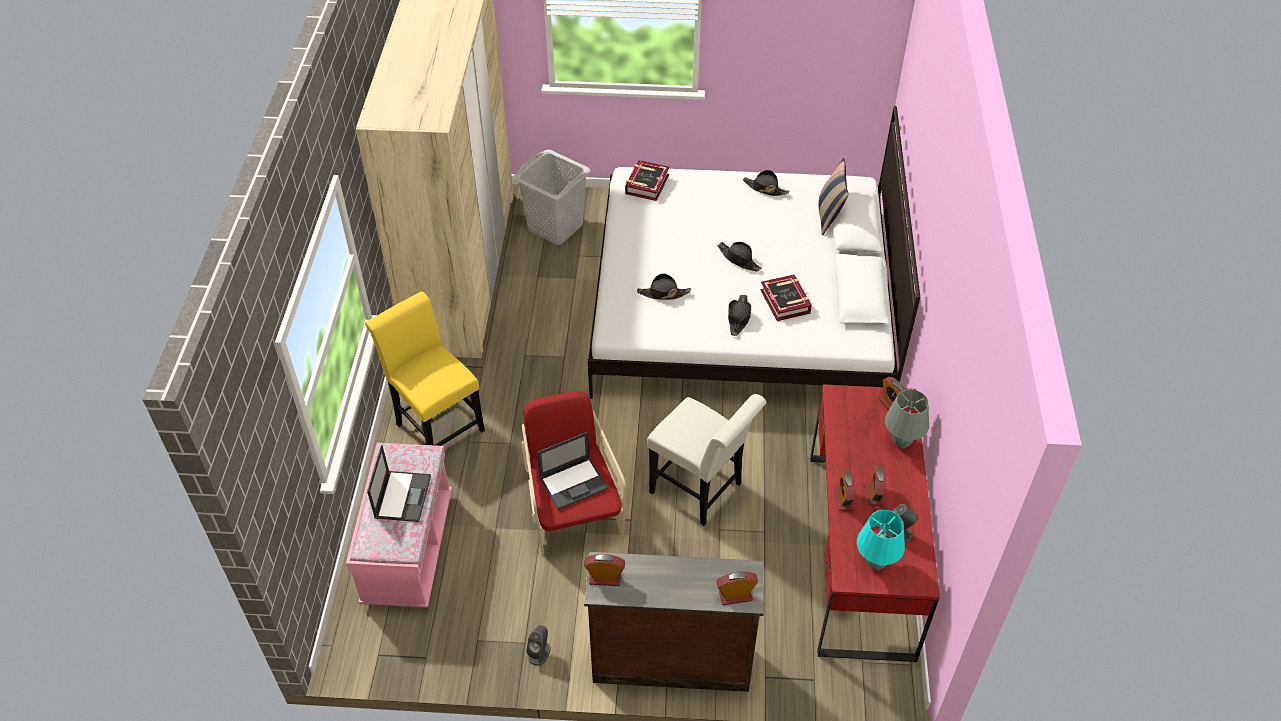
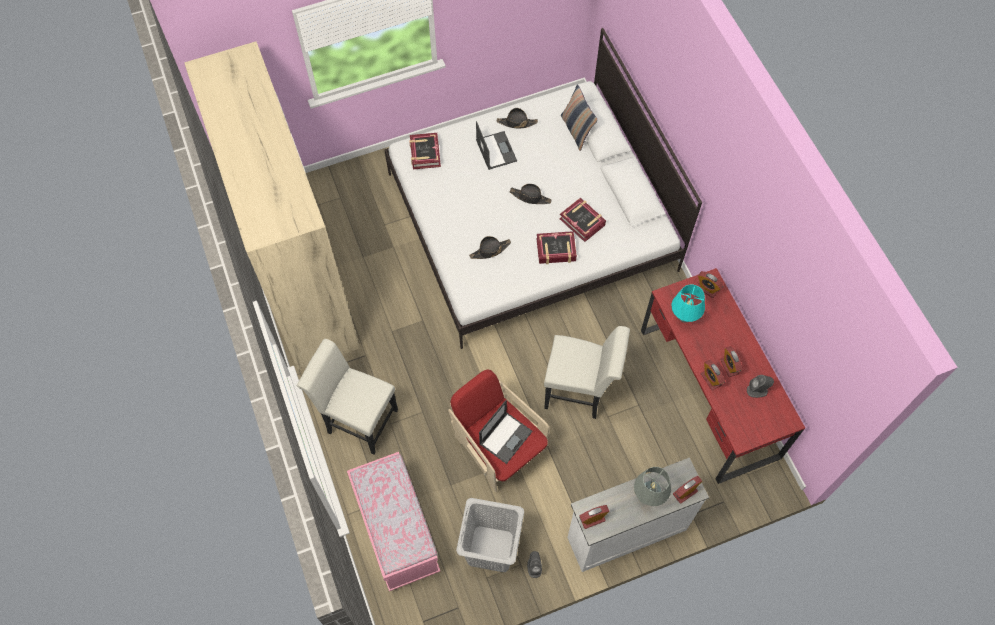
camera: 25 degrees left, 15 degrees up
(402, 496) = (395, 507): laptop -> laptop (496, 150)
(436, 424) = (357, 419): yellow chair -> white chair
(555, 227) = (352, 205): grey laundry basket -> grey laundry basket (491, 549)
(670, 662) = (625, 532): brown dresser -> white dresser
(738, 318) = (556, 250): black hat -> book
(875, 564) = (754, 421): turquoise table lamp -> turquoise table lamp (684, 317)
(901, 443) = (727, 317): grey table lamp -> grey table lamp (649, 496)

